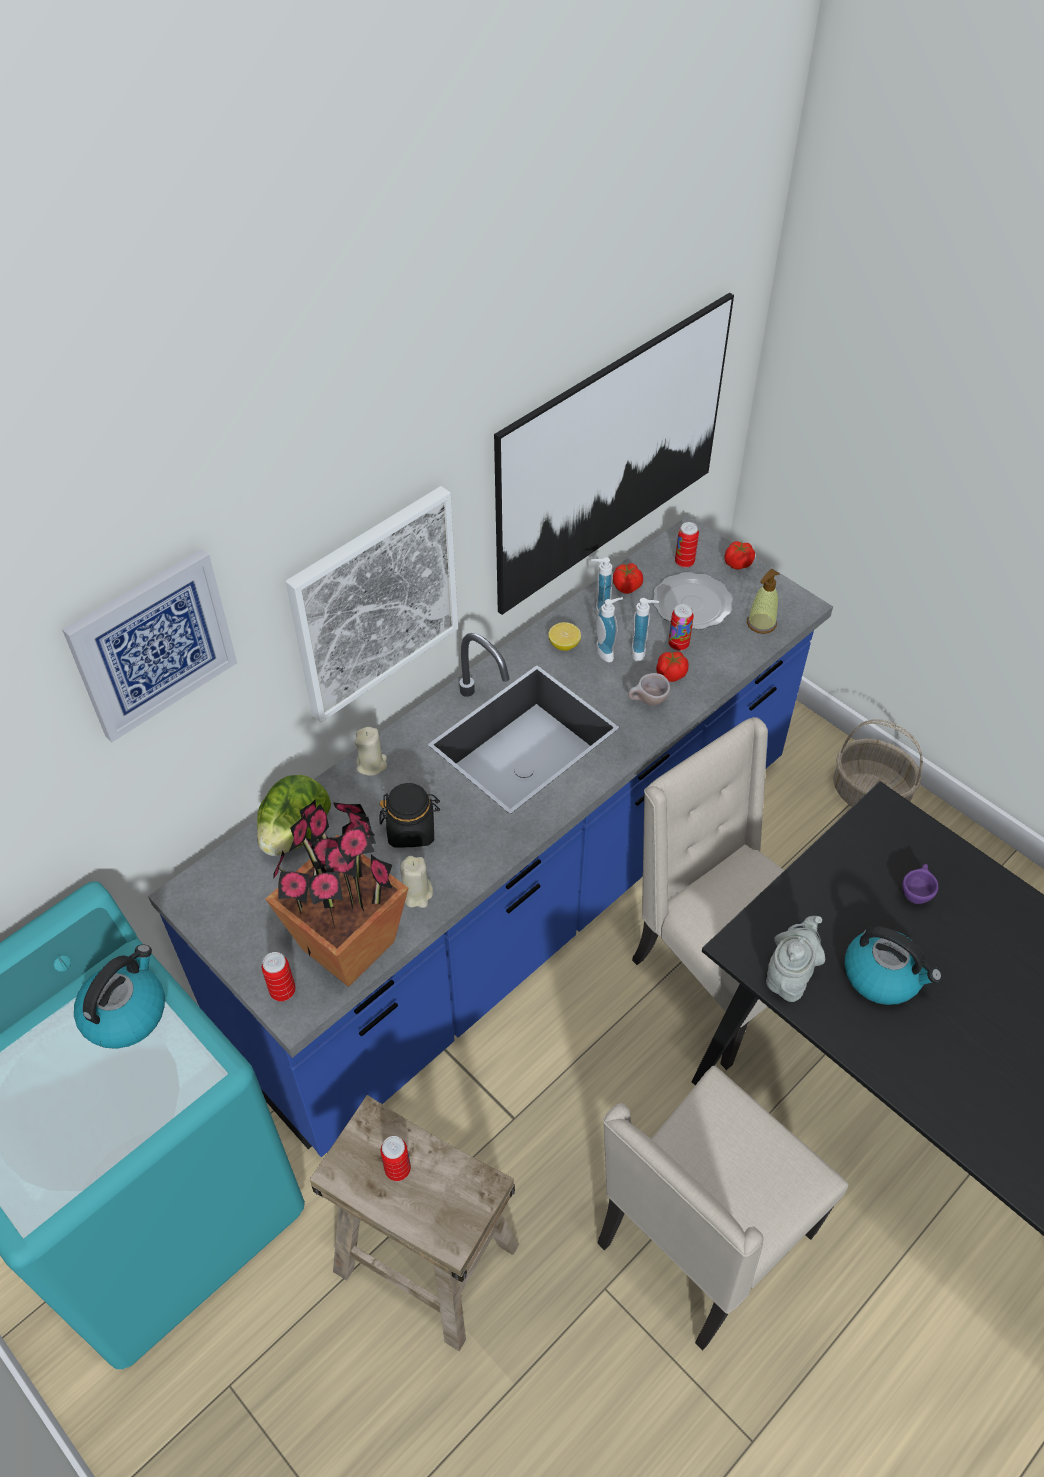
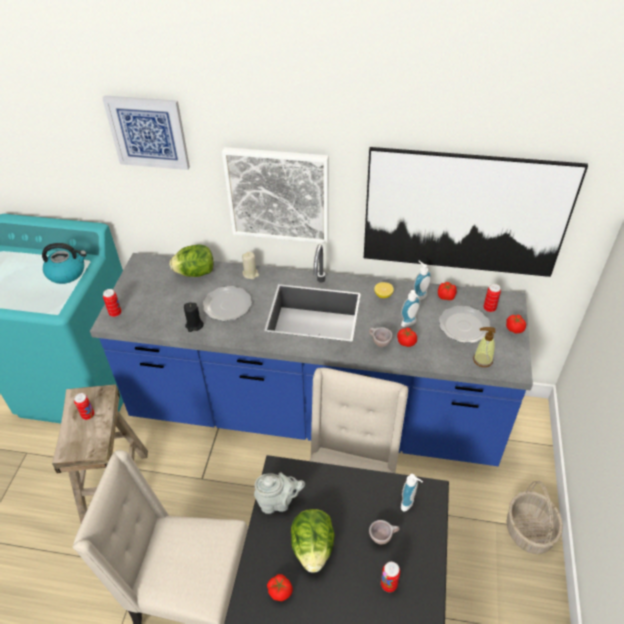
camera: 55 degrees right, 5 degrees down
(348, 944) = (152, 319): potted plant -> none
(411, 830) = (226, 305): black jar -> plate
(417, 894) = (194, 325): beige candle -> black candle
(608, 651) = (396, 312): soap dispenser -> soap dispenser (409, 504)
(678, 644) = (430, 335): can -> can (389, 584)
(883, 975) = (313, 547): kettle -> lettuce
(915, 893) = (383, 537): purple cup -> beige cup
(922, 1047) = (280, 591): none -> tomato

